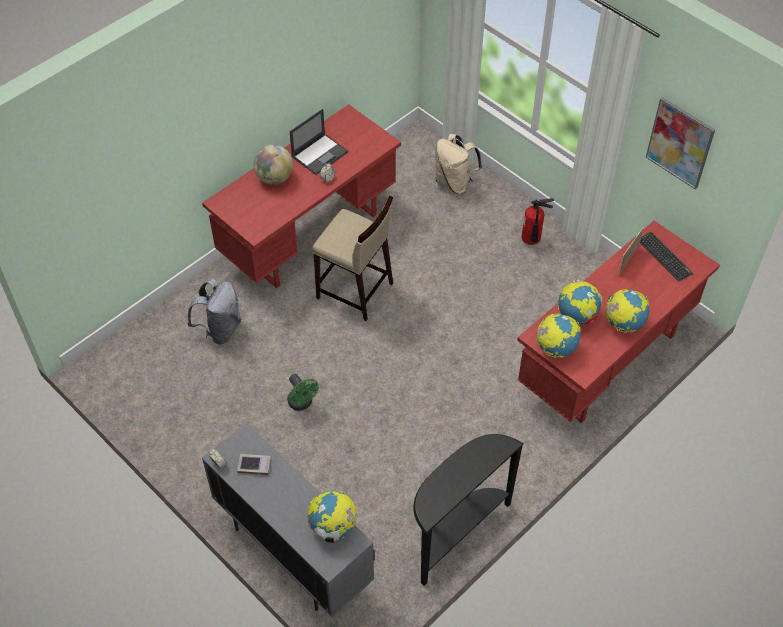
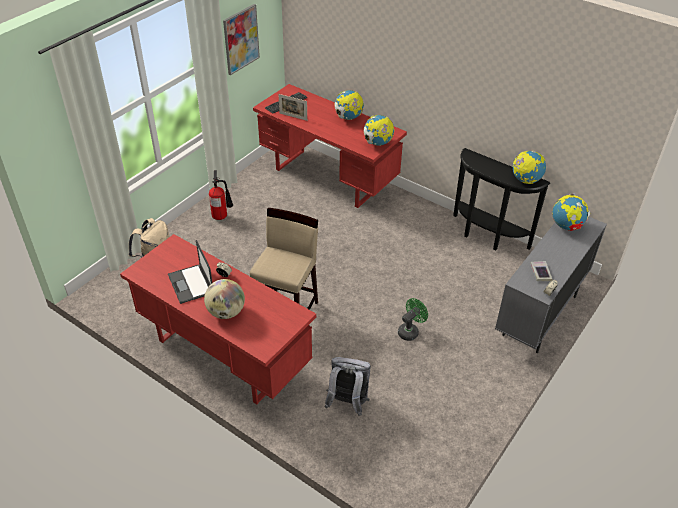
camera: 100 degrees left, 10 degrees down
(320, 154) = (191, 284): laptop -> laptop turned 150 degrees counterclockwise
(577, 316) = (347, 135): globe -> globe (525, 180)

